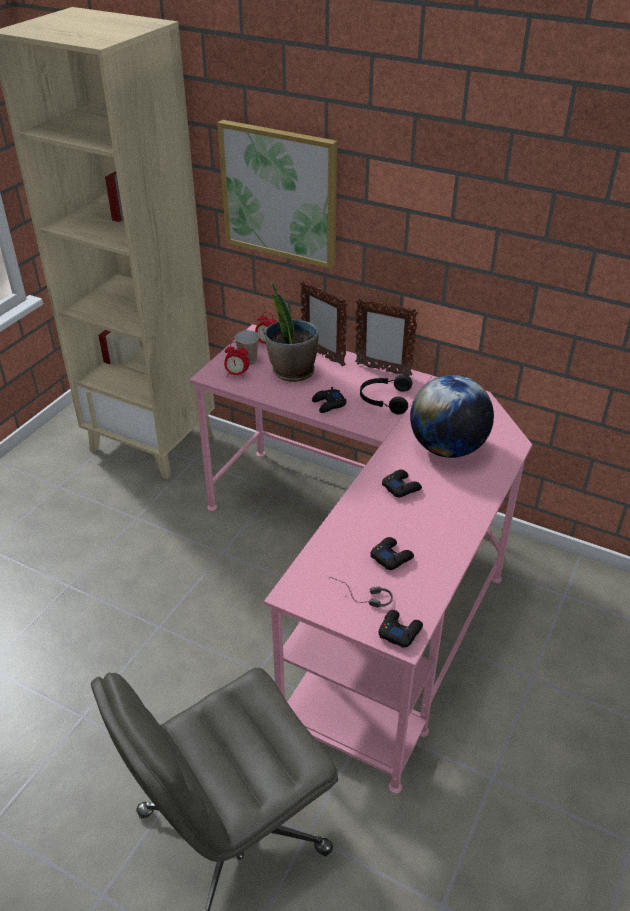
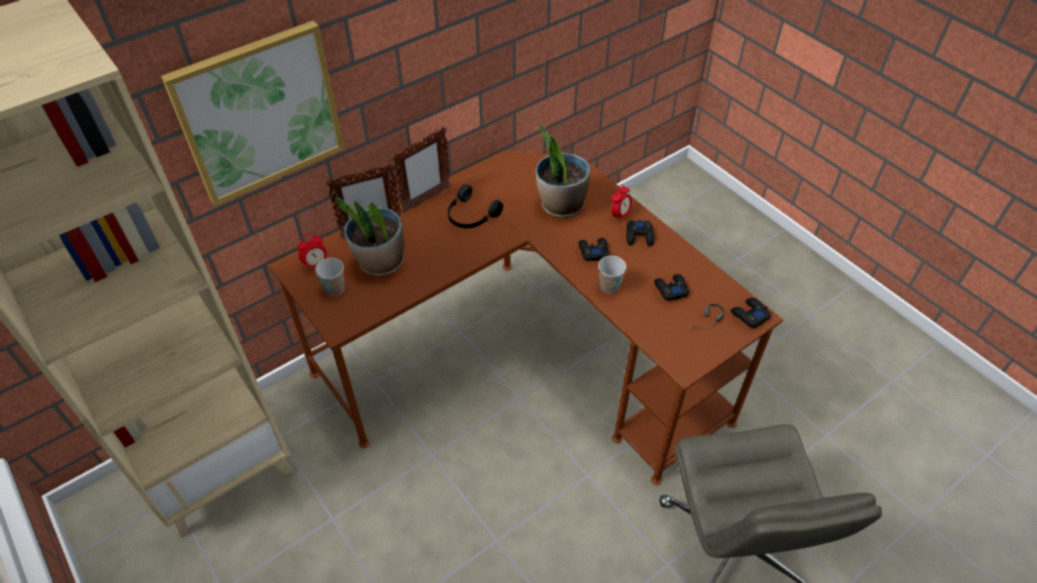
camera: 65 degrees left, 10 degrees up
(237, 374) = (353, 306): alarm clock -> alarm clock (619, 215)
(328, 404) = (452, 255): black game controller -> black game controller (639, 236)
(362, 511) = (609, 287): none -> cup
(363, 577) = (525, 358): pink desk -> brown desk
(447, 448) = (561, 205): globe -> potted plant

